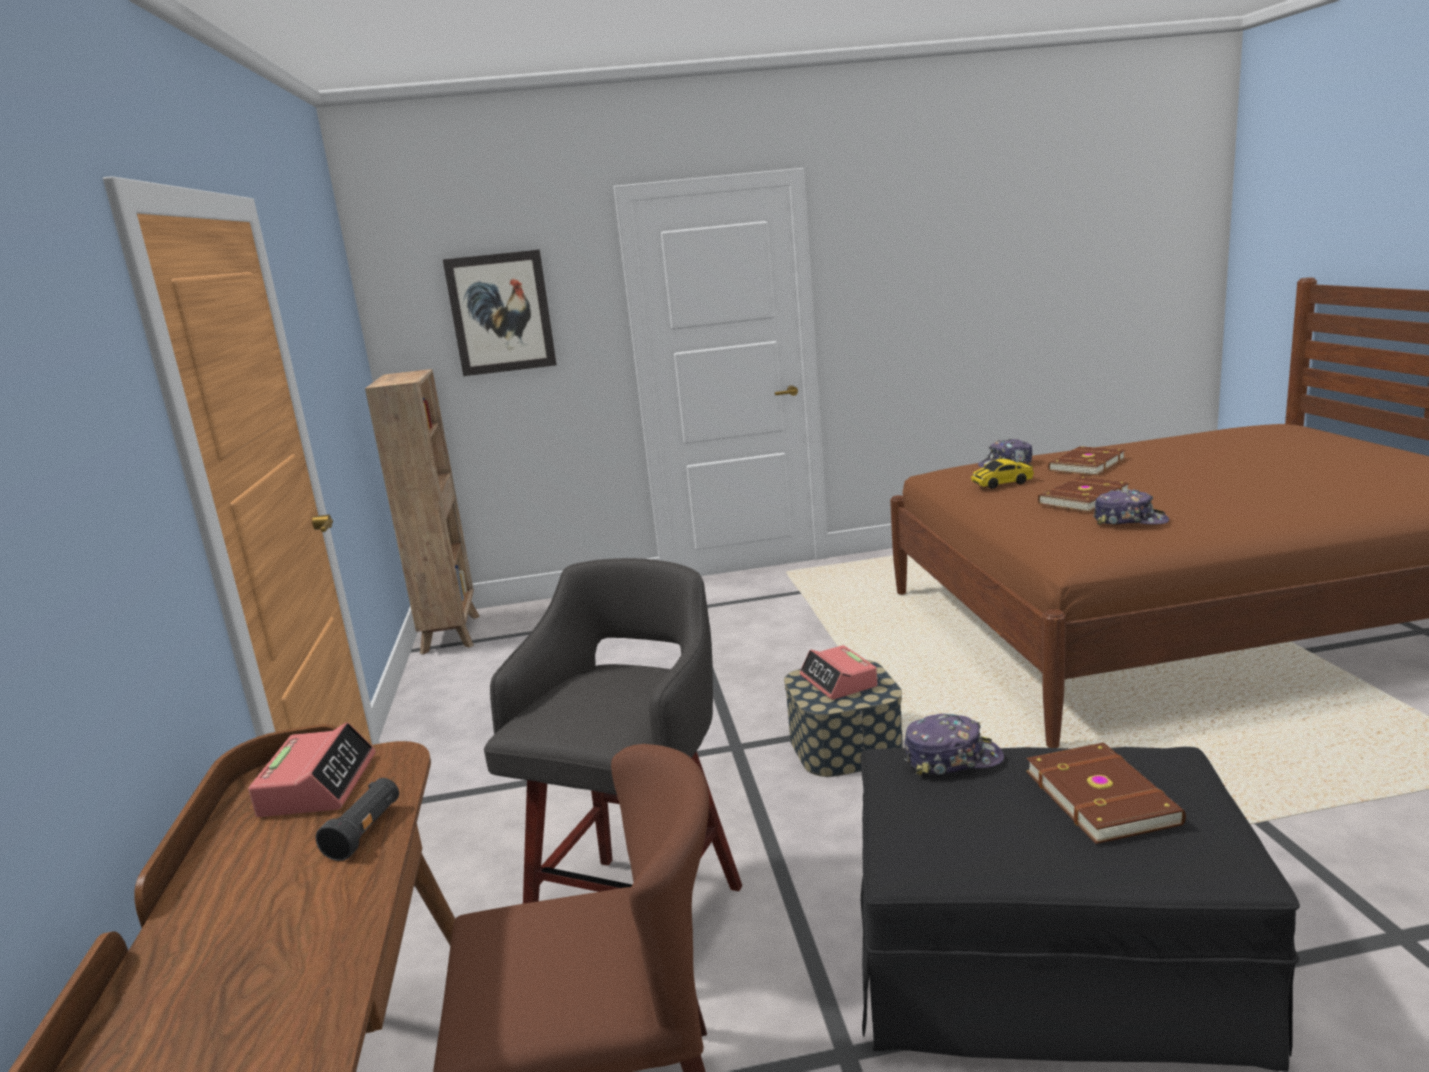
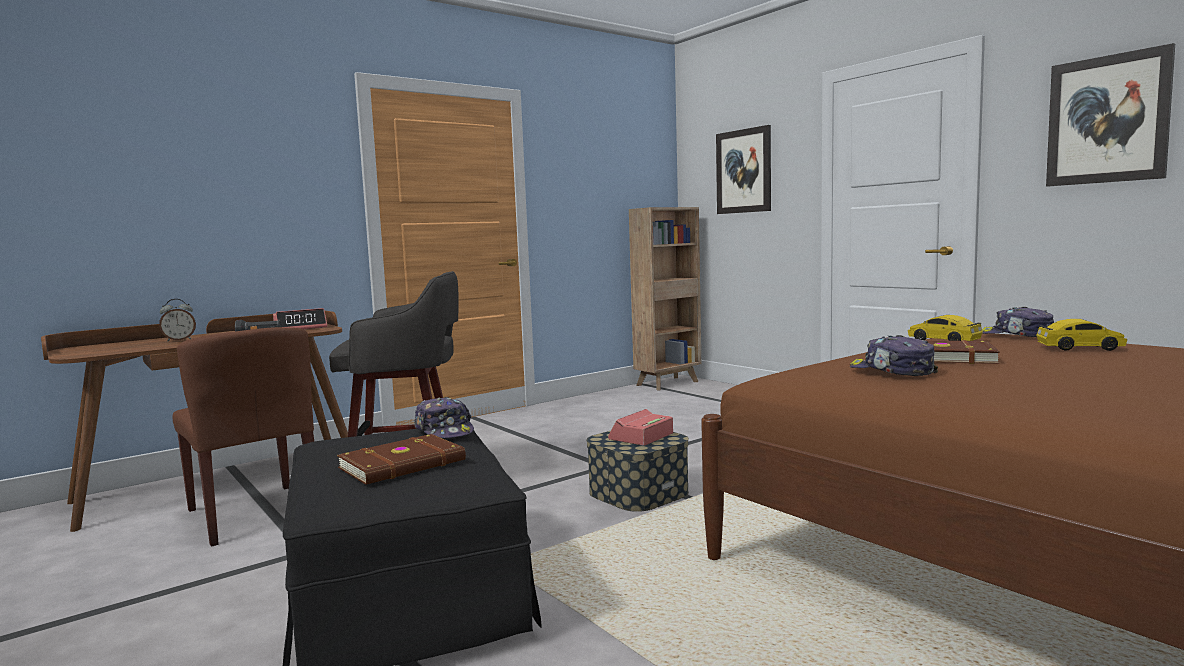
camera: 60 degrees right, 10 degrees down
(235, 953) = (179, 340): none -> alarm clock
(915, 260) = (1107, 120): none -> picture
(1085, 465) = (1080, 348): brown book -> toy car
(1130, 520) = (892, 371): cap -> cap turned 150 degrees clockwise

